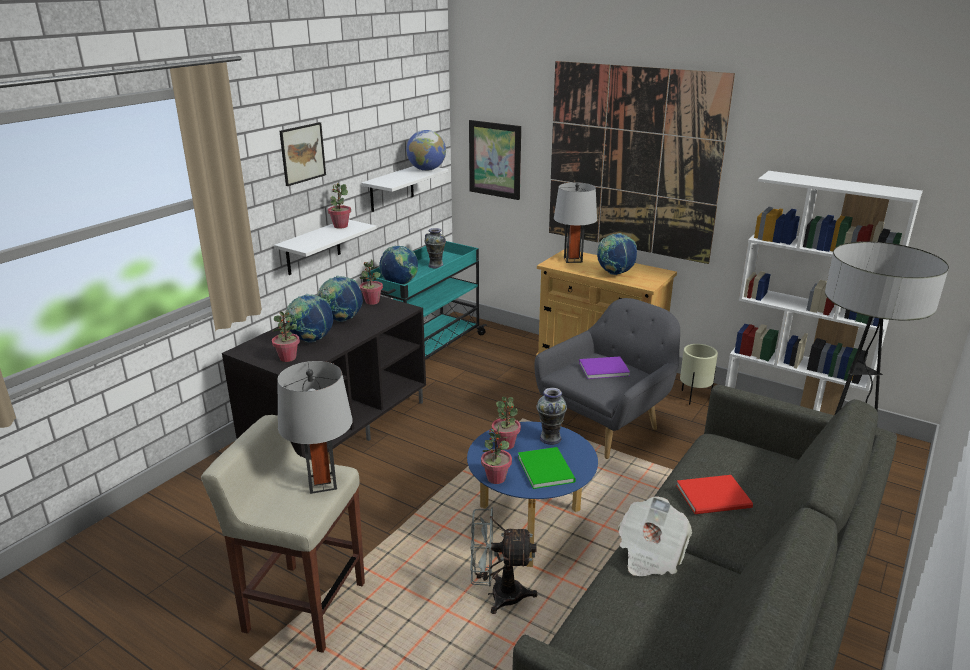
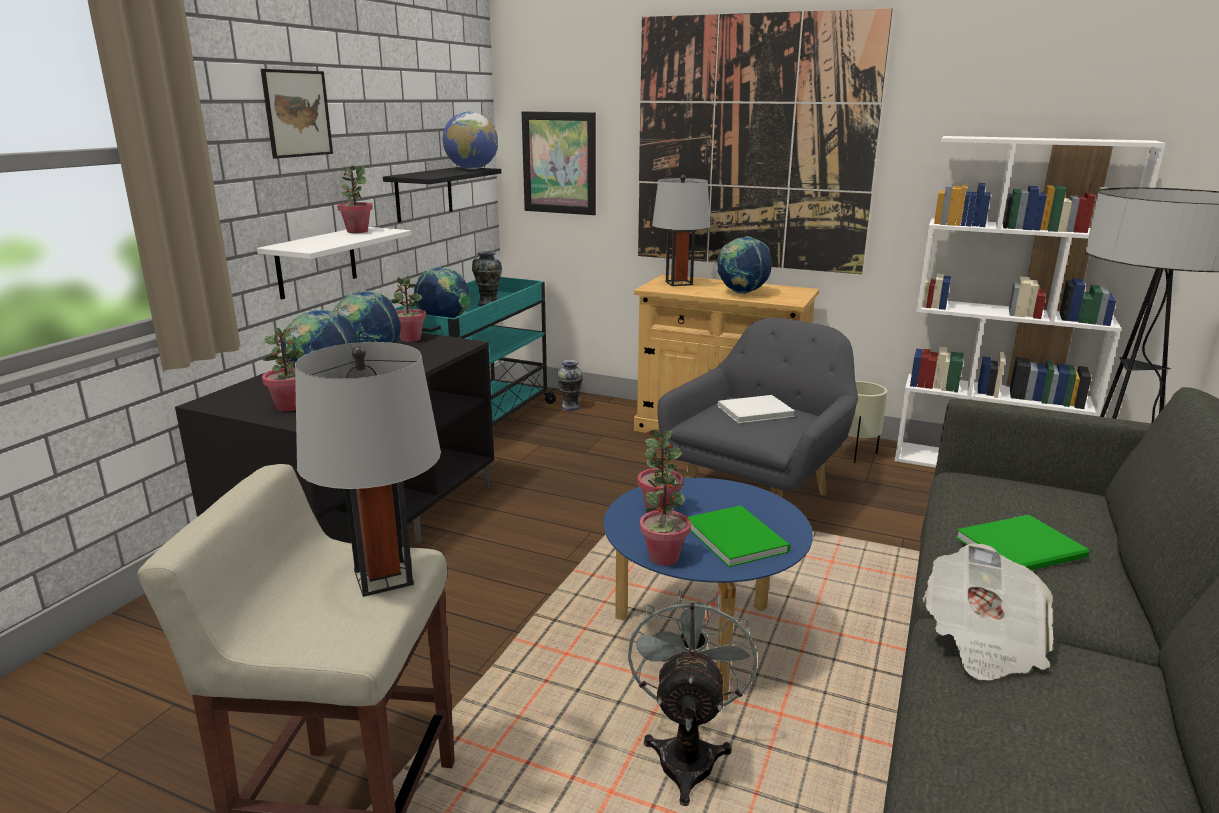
camera: 10 degrees left, 5 degrees down
(392, 188) = (424, 194): white shelf -> black shelf
(498, 595) = (687, 753): grey fan -> grey fan turned 105 degrees clockwise
(551, 438) = (723, 496): vase -> vase (571, 407)
(602, 368) = (752, 411): purple book -> white book
(716, 497) = (1024, 548): red book -> green book

